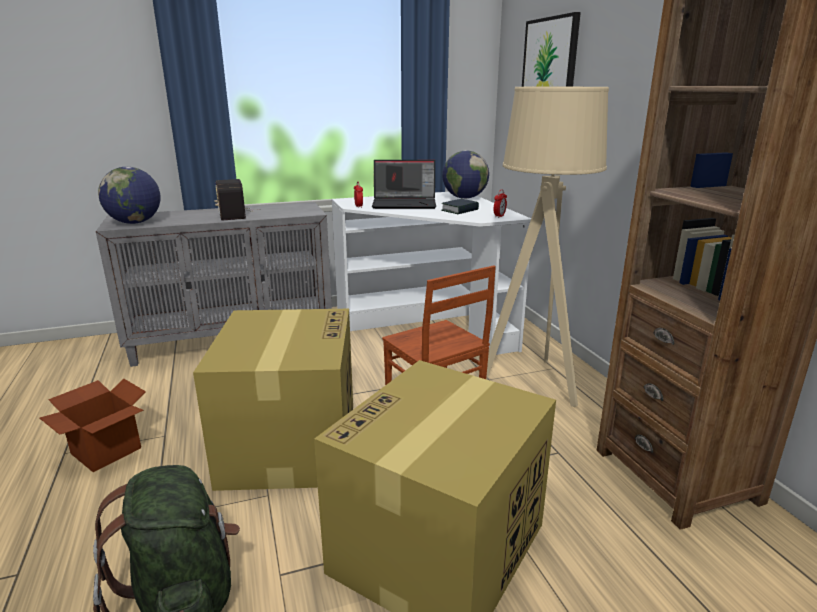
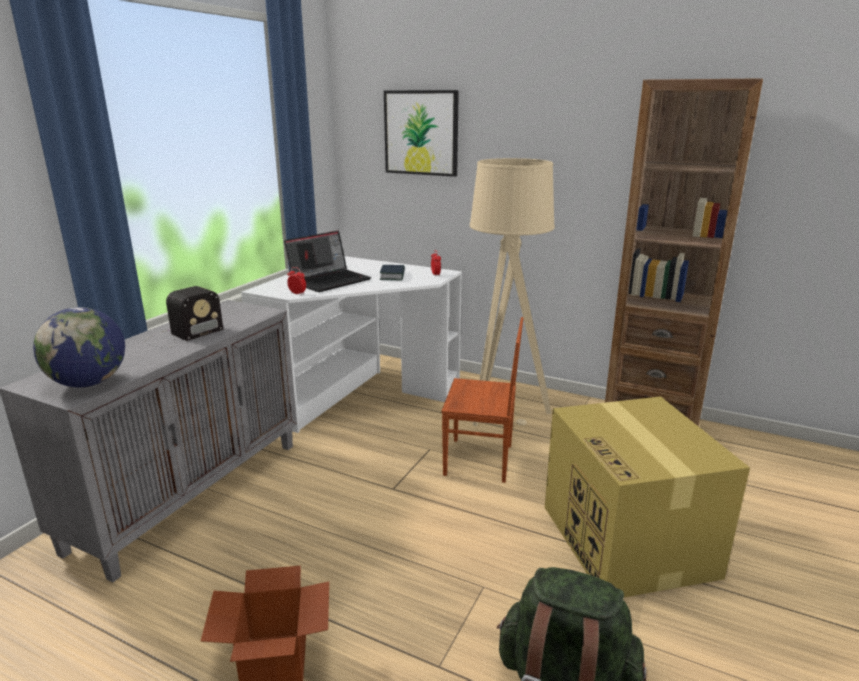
camera: 45 degrees left, 0 degrees up
(234, 213) = (181, 335): radio -> radio turned 75 degrees counterclockwise
(290, 442) = (426, 542): cardboard box -> none
(464, 198) = (361, 263): globe -> none

